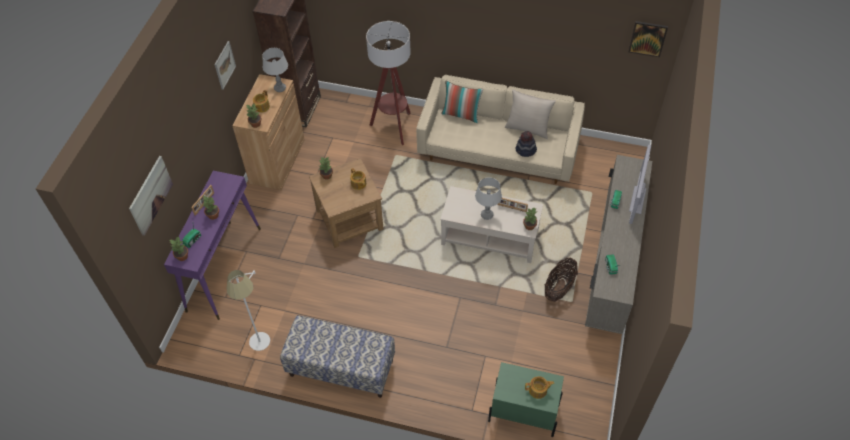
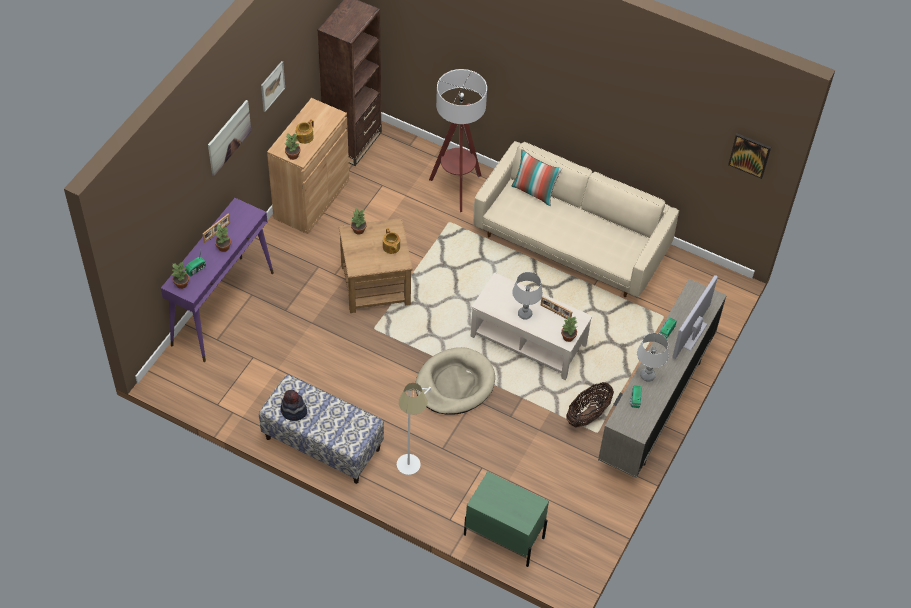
camera: 10 degrees right, 0 degrees up
(150, 195) = (164, 213): picture -> picture (229, 137)
(263, 349) = (244, 404): white floor lamp -> white floor lamp (411, 474)
(280, 88) = (330, 119): grey table lamp -> grey table lamp (647, 376)
(440, 288) = (454, 384): none -> beige dog bed
(525, 150) = (594, 250): hat -> hat (293, 411)
(528, 128) = (606, 225): beige pillow -> none
(538, 390) = (517, 508): teapot -> none

